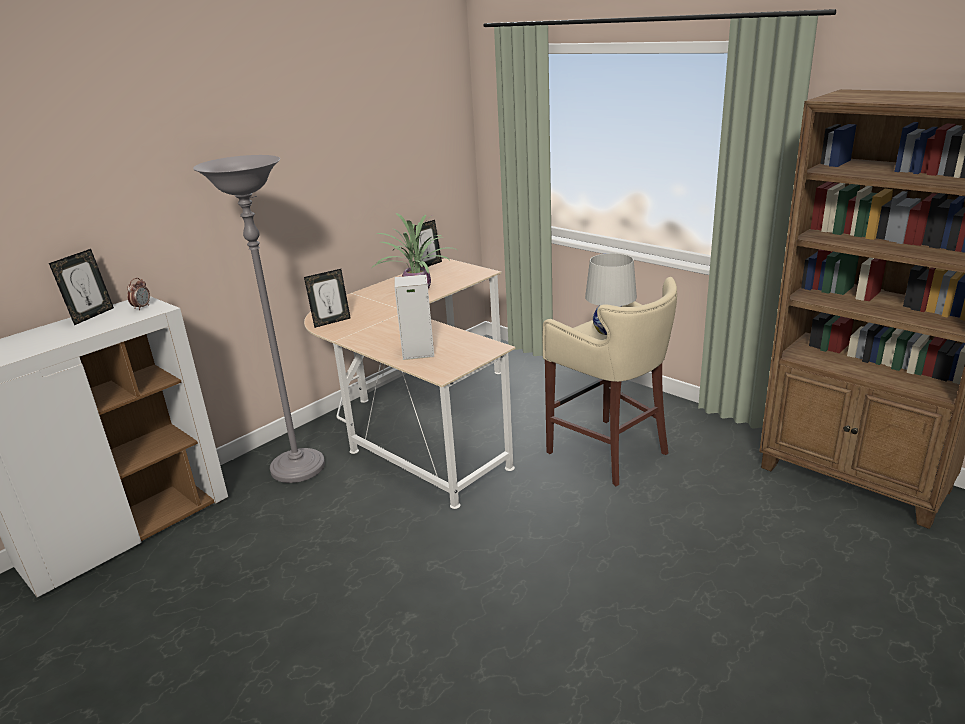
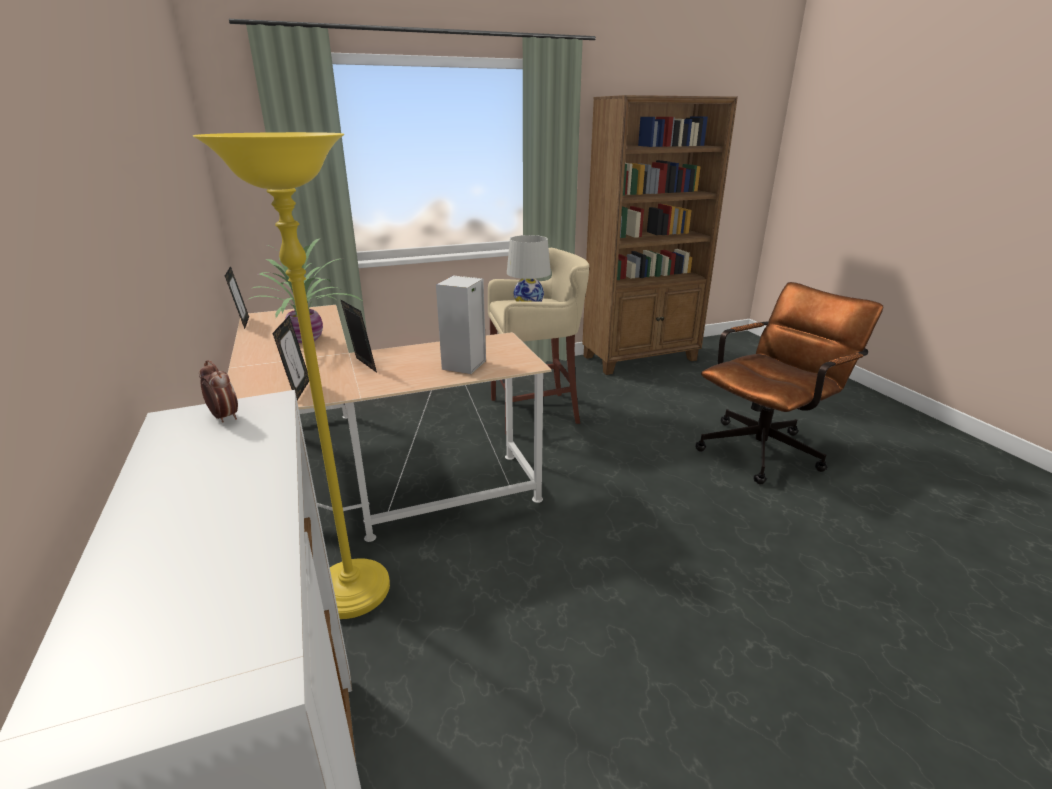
camera: 65 degrees left, 0 degrees up
(91, 316) = (164, 467): picture frame -> picture frame (362, 366)
(298, 468) = (352, 591): grey floor lamp -> yellow floor lamp
(714, 648) = (766, 448): none -> brown office chair

